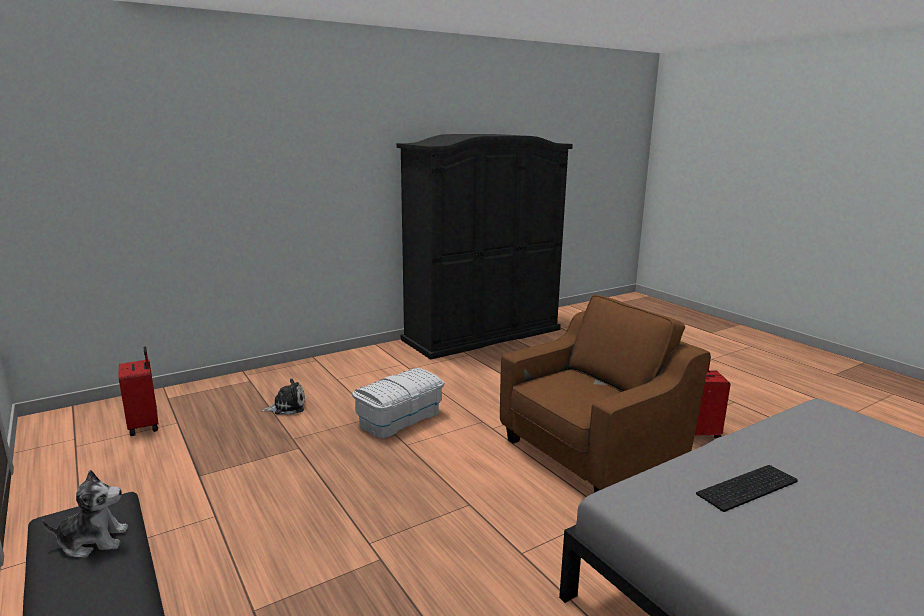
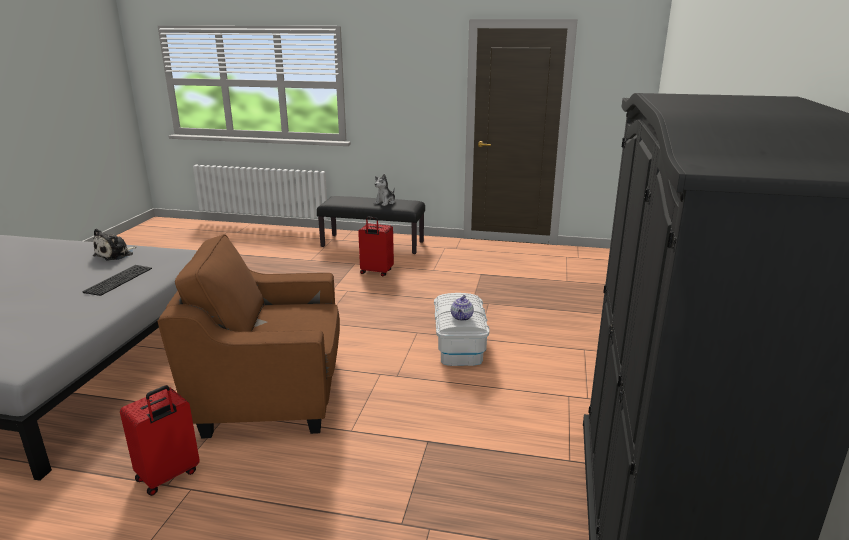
camera: 135 degrees right, 5 degrees up
(145, 425) = (574, 273): red suitcase -> red suitcase (376, 272)
(287, 407) = (546, 315): plush toy -> plush toy (116, 254)
(414, 375) = (462, 317): none -> teapot
(591, 454) = (271, 392): brown armchair -> brown armchair turned 75 degrees clockwise

